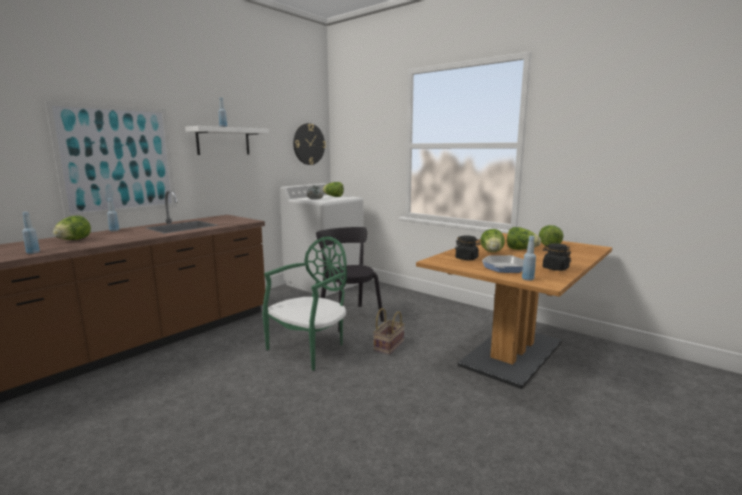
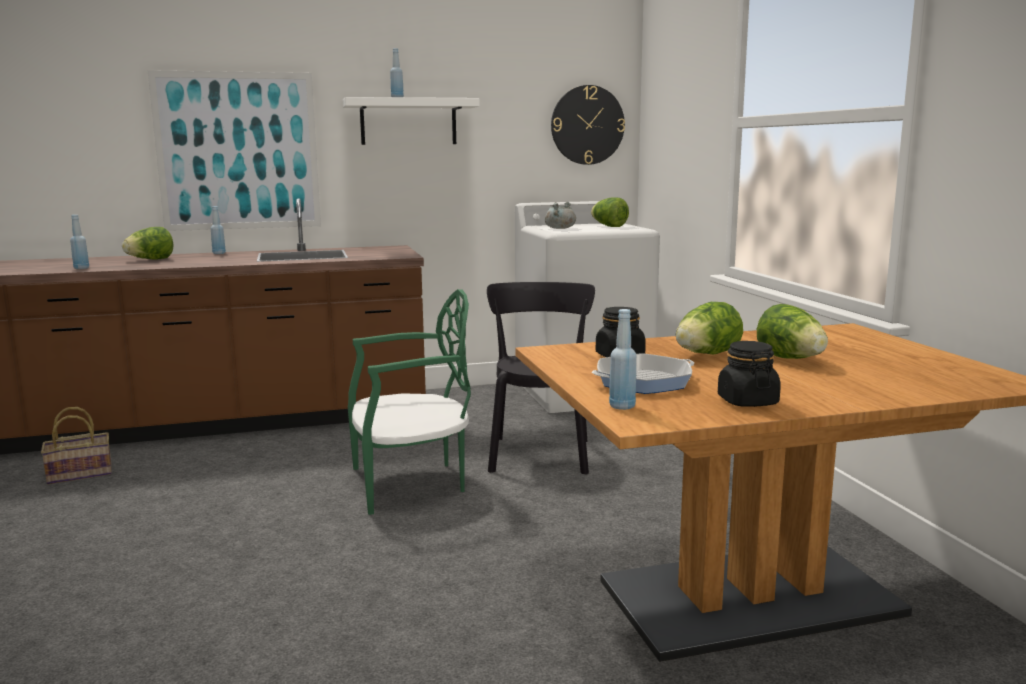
camera: 35 degrees right, 0 degrees up
(388, 345) = (533, 513): basket -> basket (81, 473)
(548, 245) = (888, 361): lettuce -> none

